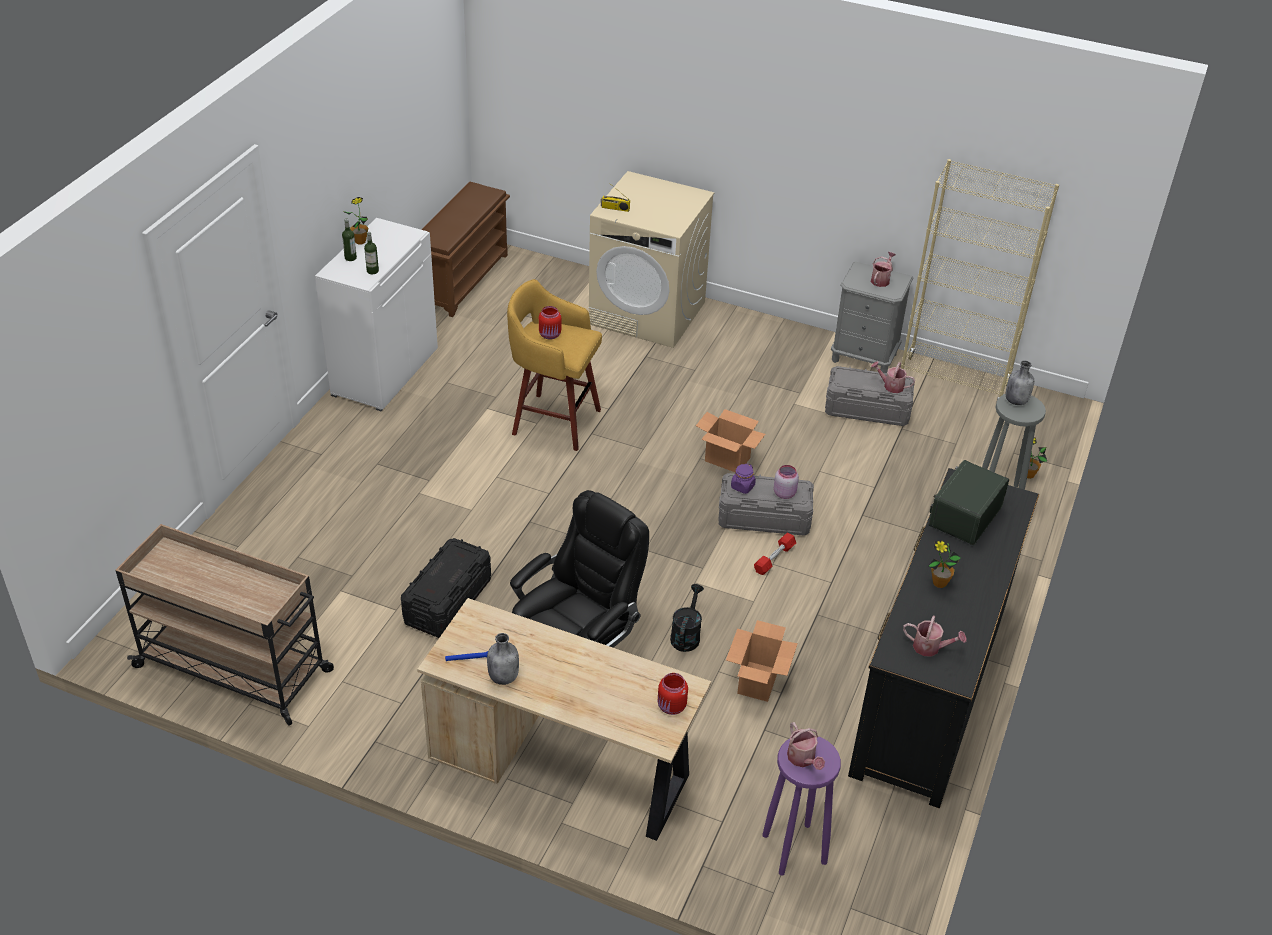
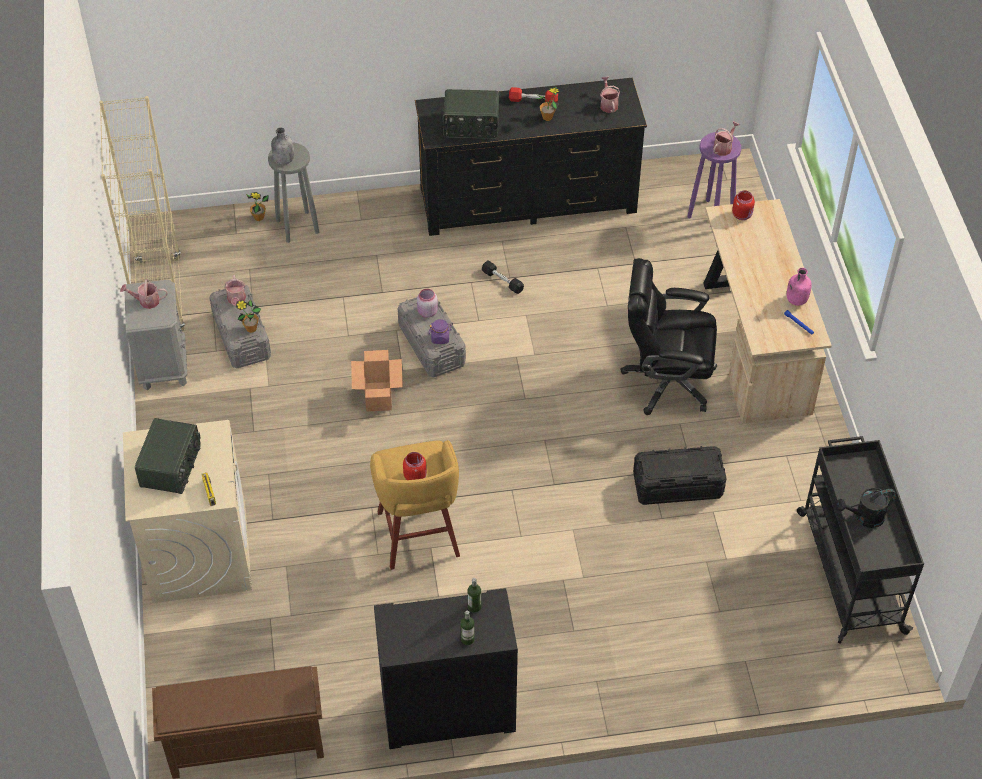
camera: 120 degrees left, 10 degrees up
(236, 669) = (850, 570): beige cart -> black cart
(360, 241) = (434, 651): potted plant -> potted plant (251, 328)
(384, 371) = (447, 712): white cabinet -> black cabinet
(504, 677) = (796, 300): grey bottle -> pink bottle
(658, 201) = (172, 466): none -> radio
(686, 635) = (589, 336): black watering can -> black watering can (864, 518)
(758, 682) = (599, 282): cardboard box -> none
(774, 559) = (472, 321): red dumbbell -> red dumbbell (533, 100)
(816, 606) = (502, 281): none -> black dumbbell

